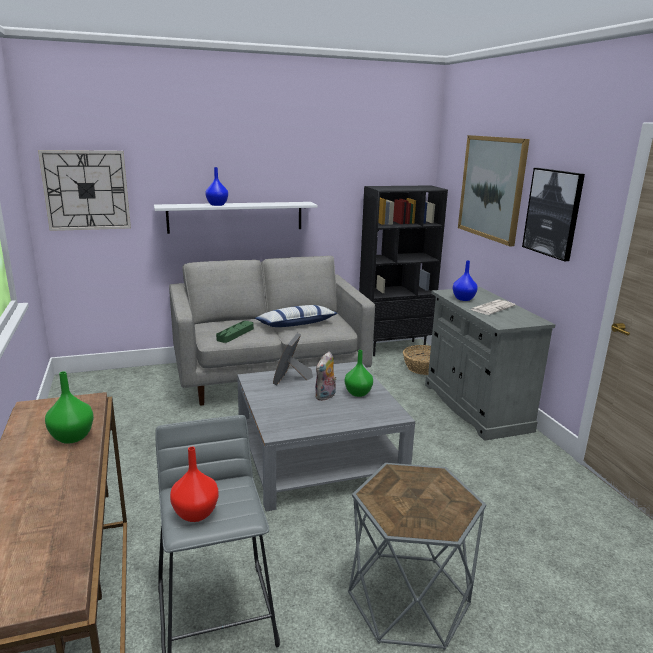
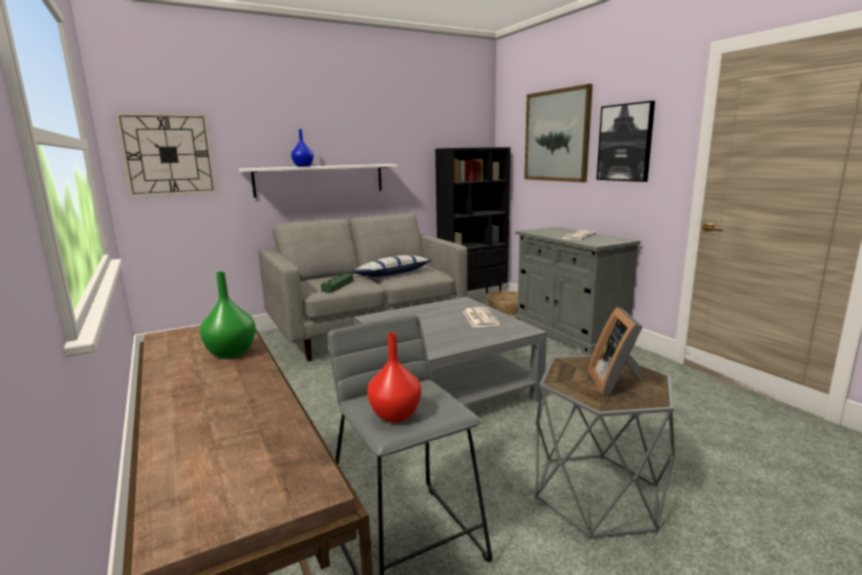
camera: 10 degrees left, 5 degrees down
(291, 379) = (409, 314): picture frame -> picture frame (616, 383)
(325, 397) = (451, 323): plush toy -> none
(357, 393) = (479, 318): green vase -> newspaper
(464, 299) = (548, 233): blue vase -> none

